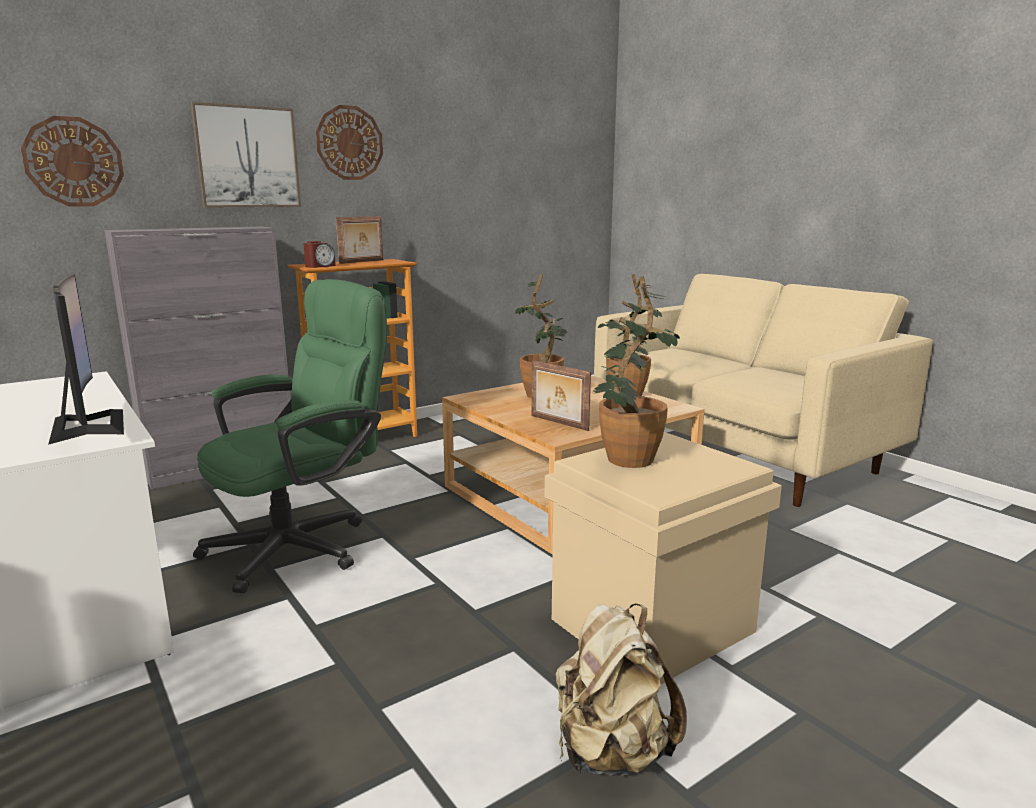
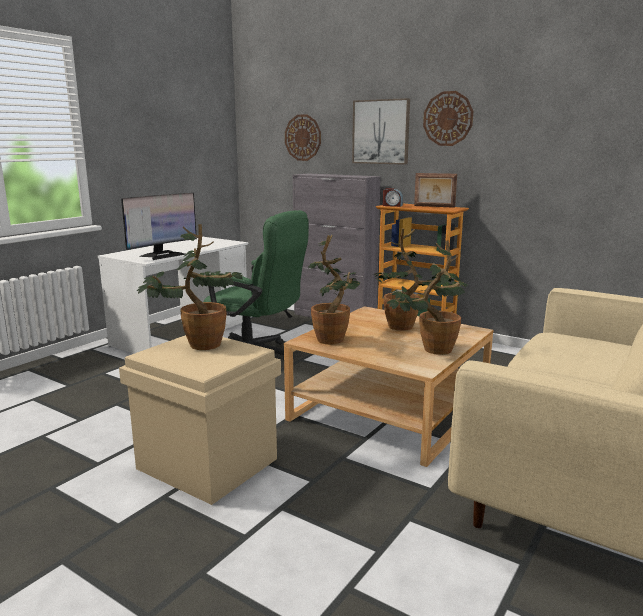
camera: 70 degrees right, 0 degrees up
(558, 423) = (335, 338): picture frame -> potted plant
(611, 752) = (84, 463): beige backpack -> none

